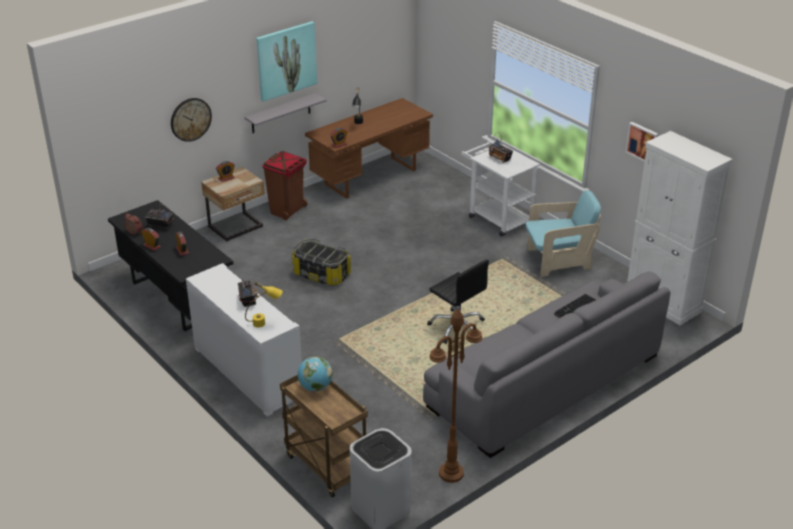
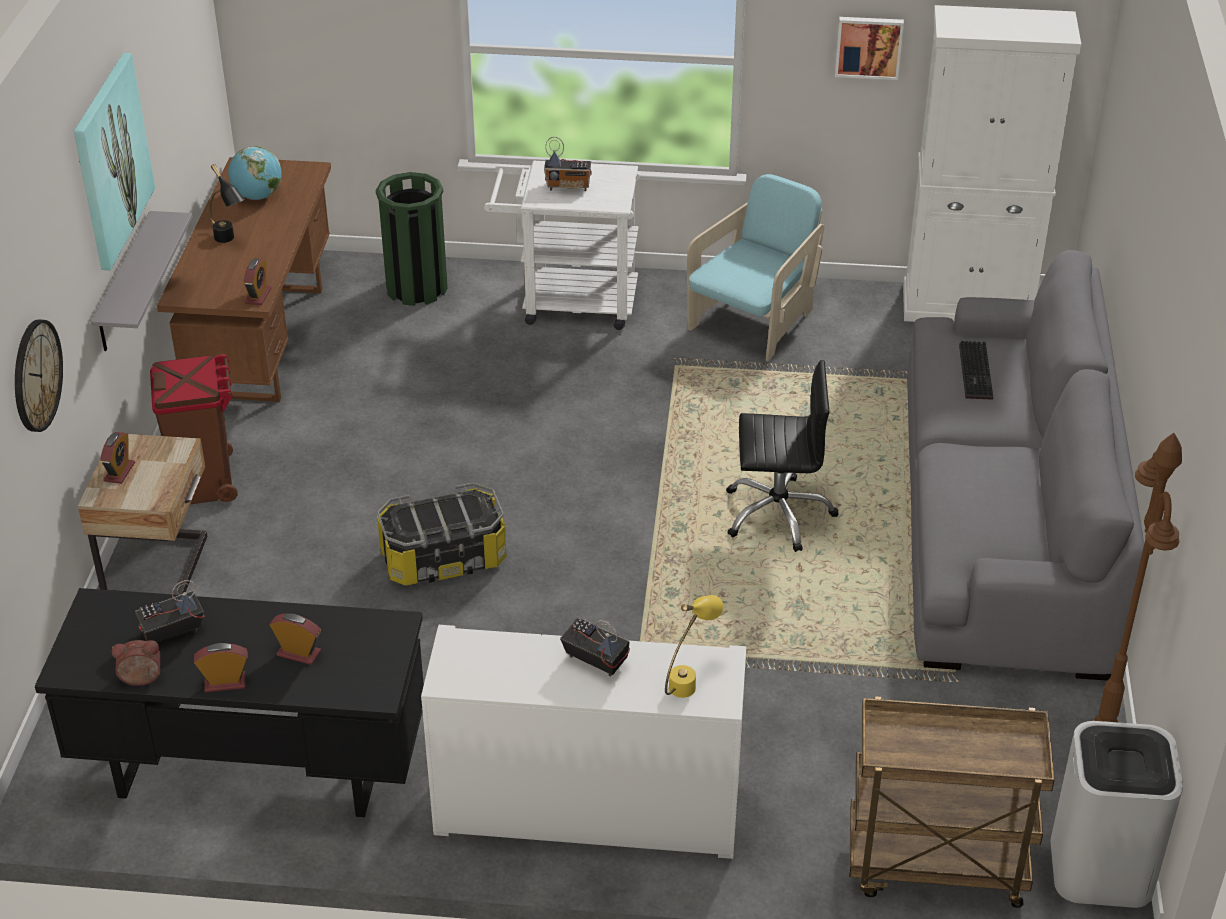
camera: 45 degrees left, 5 degrees up
(315, 387) = (907, 733): globe -> globe (258, 196)
(449, 185) = (417, 288): none -> green trash can

